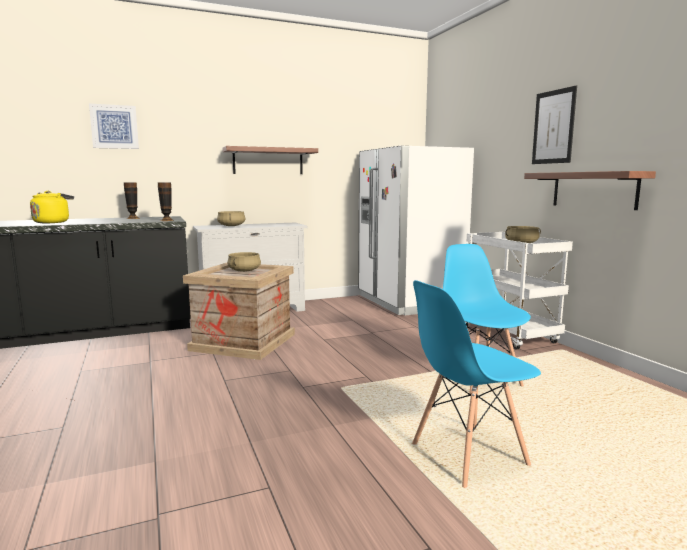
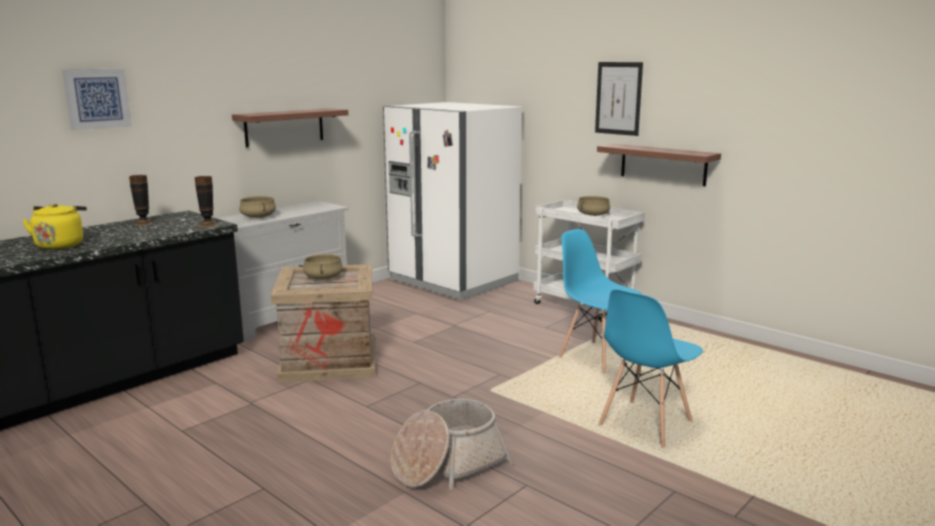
camera: 25 degrees left, 5 degrees up
(223, 445) = (447, 464): none -> basket

